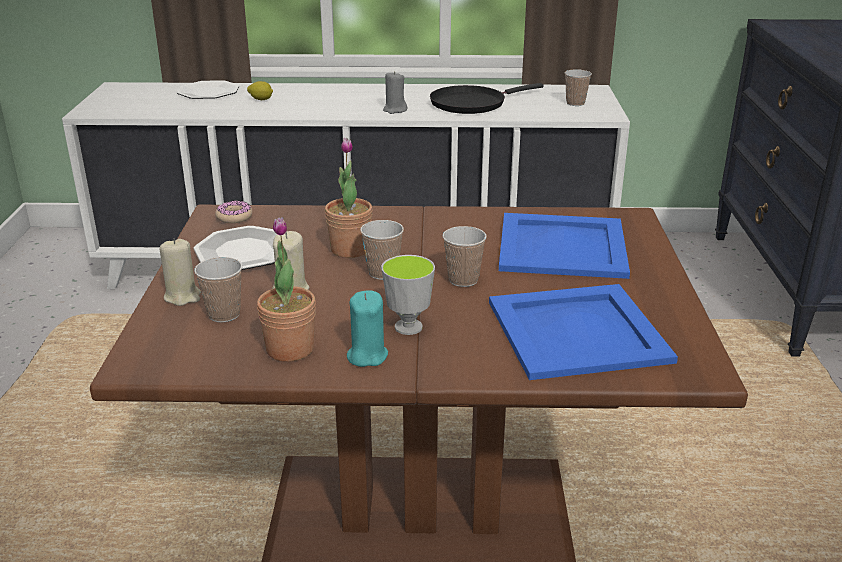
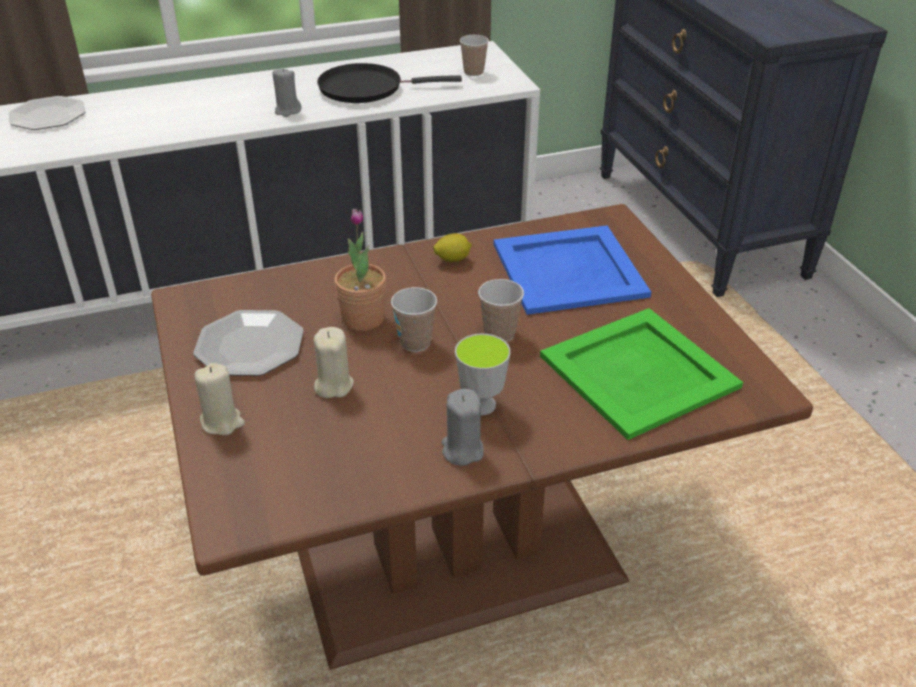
camera: 20 degrees left, 10 degrees up
(224, 314) = (283, 435): cup -> none
(234, 217) = (208, 300): donut -> none
(261, 100) = (121, 118): lemon -> lemon (452, 260)
(290, 349) = (381, 462): potted plant -> none
(367, 356) = (462, 450): turquoise candle -> grey candle
(472, 103) = (366, 88): black frying pan -> black frying pan turned 45 degrees clockwise
(579, 332) = (640, 372): blue tray -> green tray

